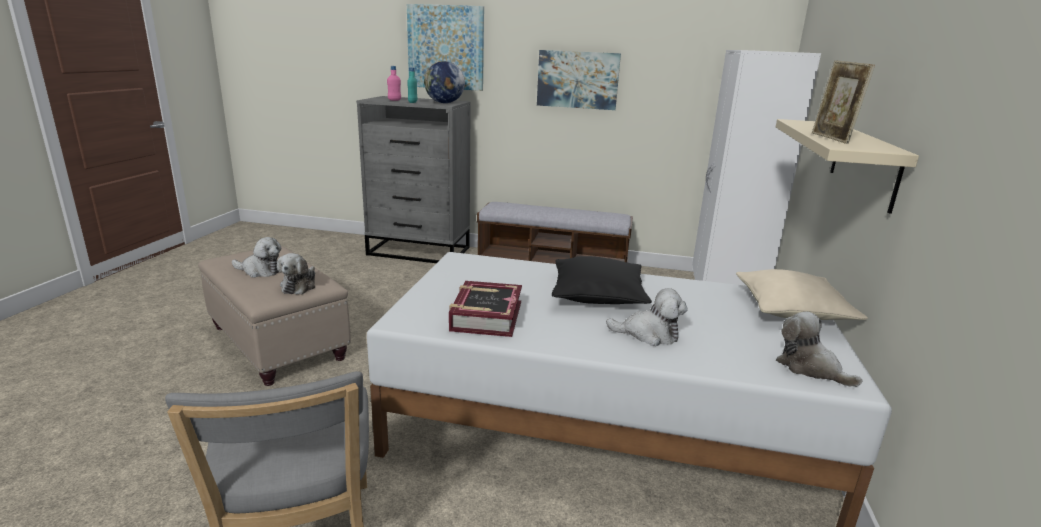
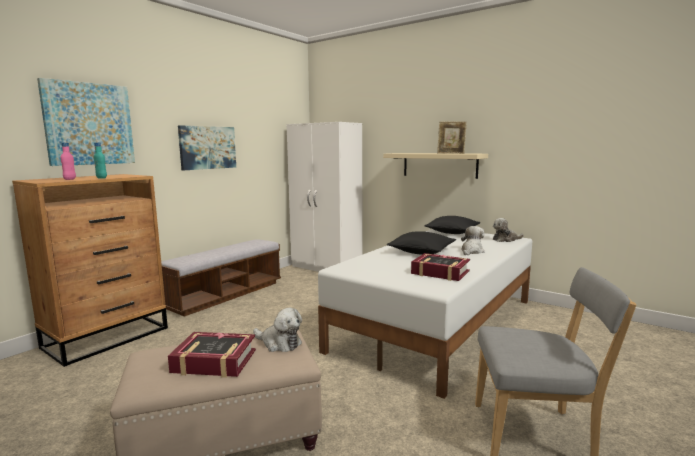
camera: 65 degrees left, 10 degrees down
(260, 271) = (214, 361): plush toy -> book
(419, 251) = (108, 337): grey dresser -> brown dresser
(444, 103) = (125, 175): globe -> none
(792, 310) = (452, 232): beige pillow -> black pillow

